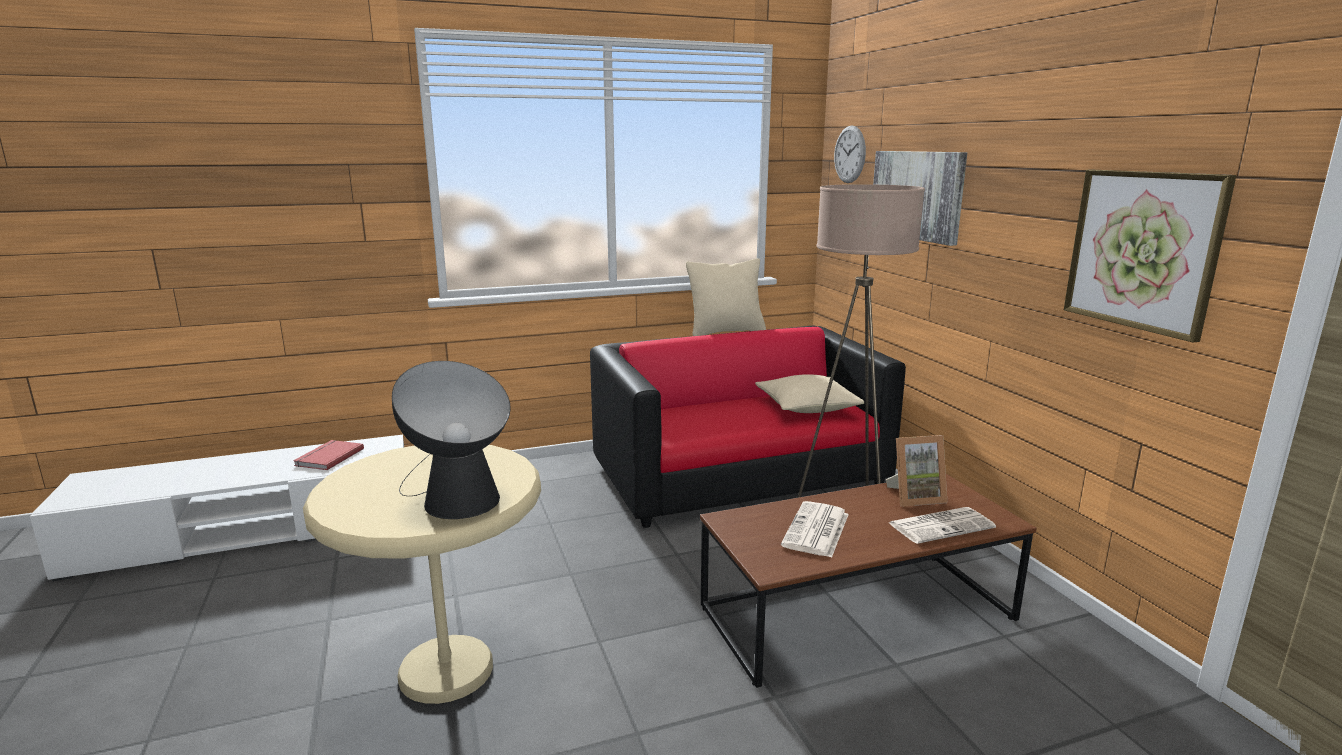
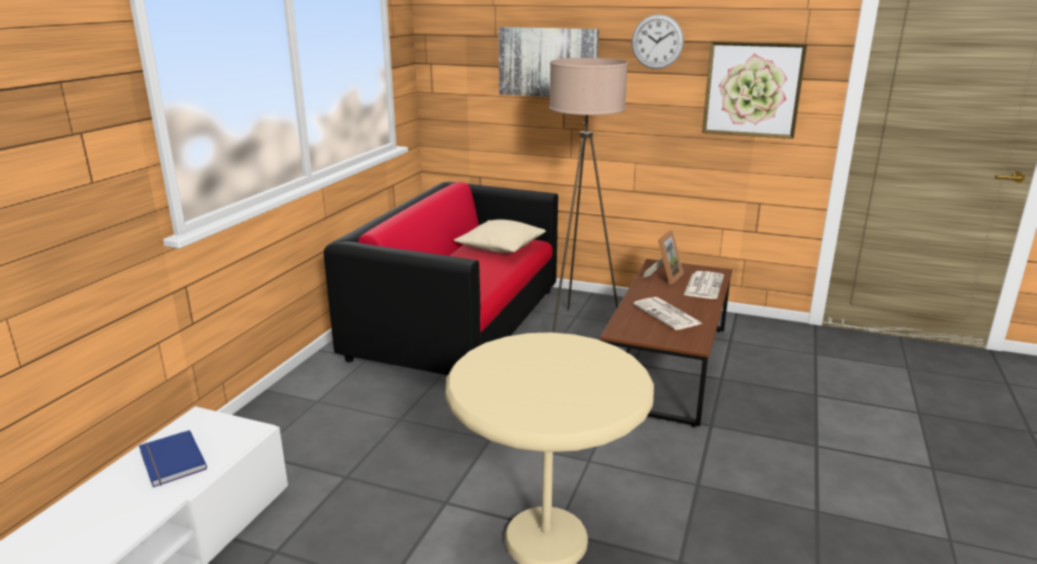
camera: 50 degrees left, 5 degrees up
(328, 457) = (170, 461): red book -> blue book
(455, 497) = (593, 372): table lamp -> none
(726, 332) = (400, 203): beige pillow -> none
(849, 154) = (456, 29): wall clock -> wall clock (657, 41)

